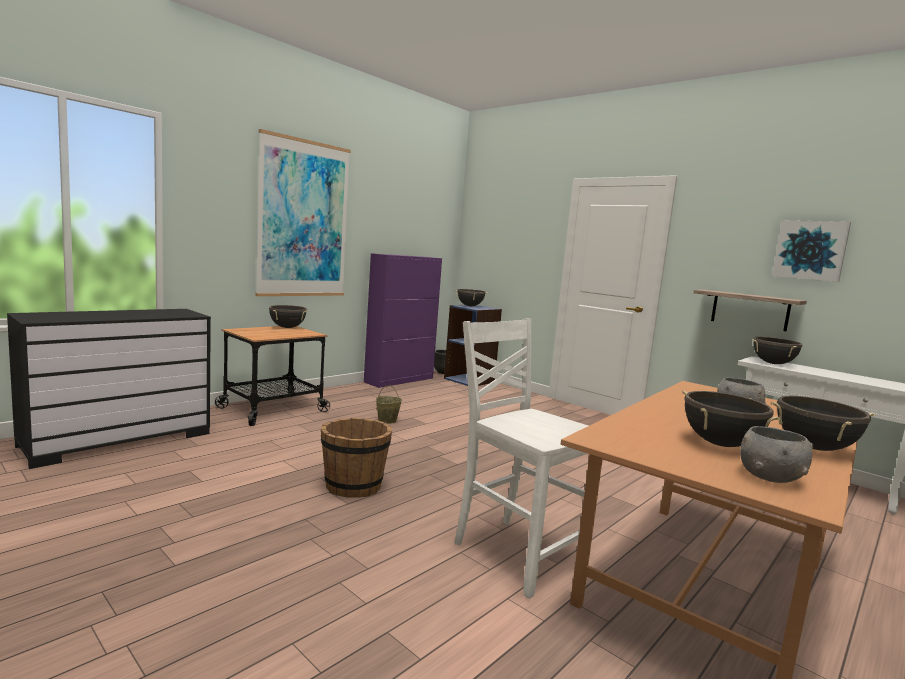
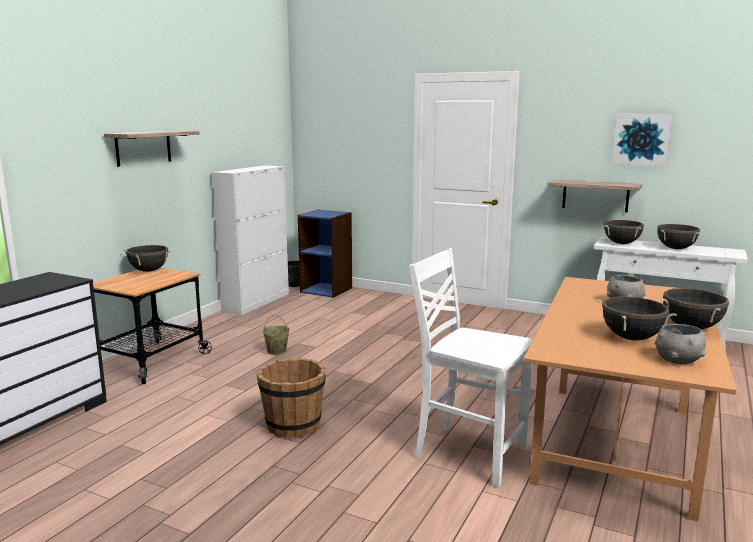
camera: 15 degrees left, 5 degrees up
(304, 219) = (143, 147): picture -> shelf
(400, 380) = (257, 302): purple cabinet -> white cabinet
(470, 306) = (318, 213): black cooking pot -> black cooking pot (676, 248)

